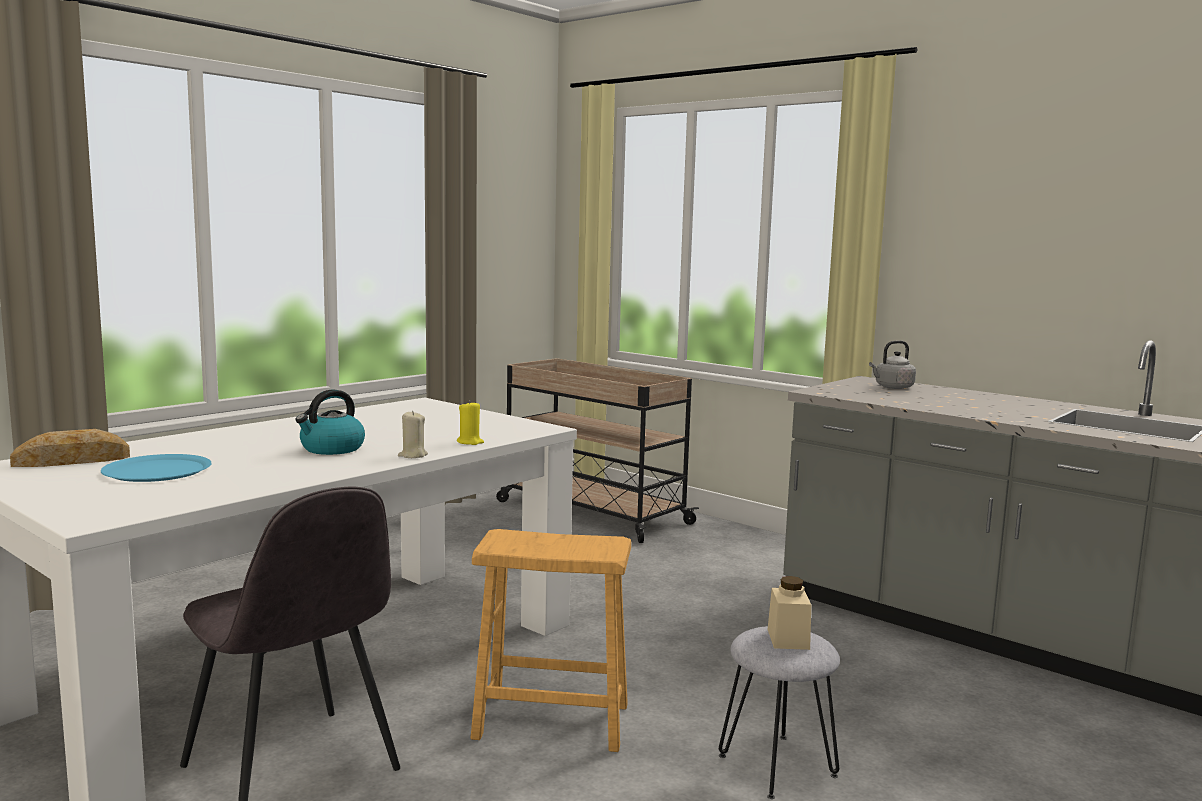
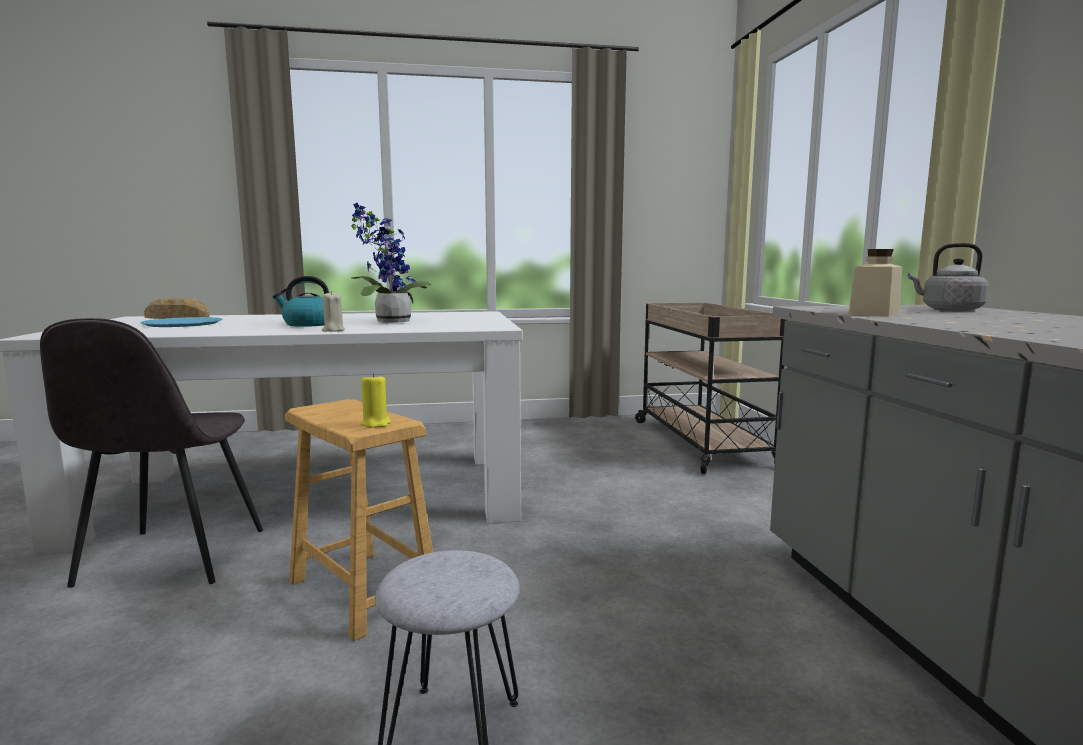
camera: 40 degrees right, 0 degrees up
(399, 432) = (388, 322): none -> potted plant
(470, 442) = (404, 329): yellow candle -> yellow candle (376, 424)
(788, 639) = (457, 572): beige jar -> beige jar (874, 313)

